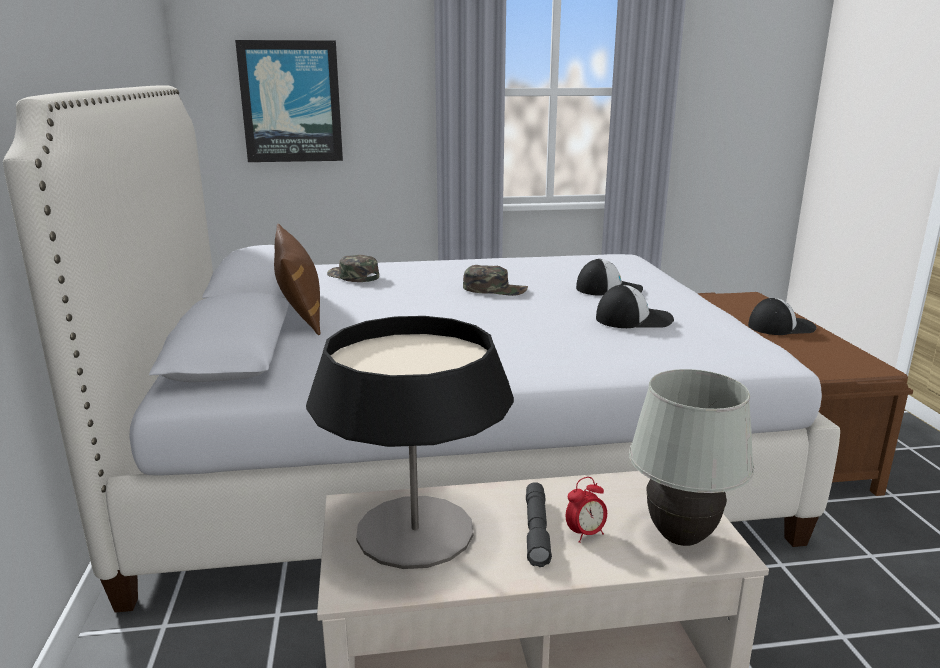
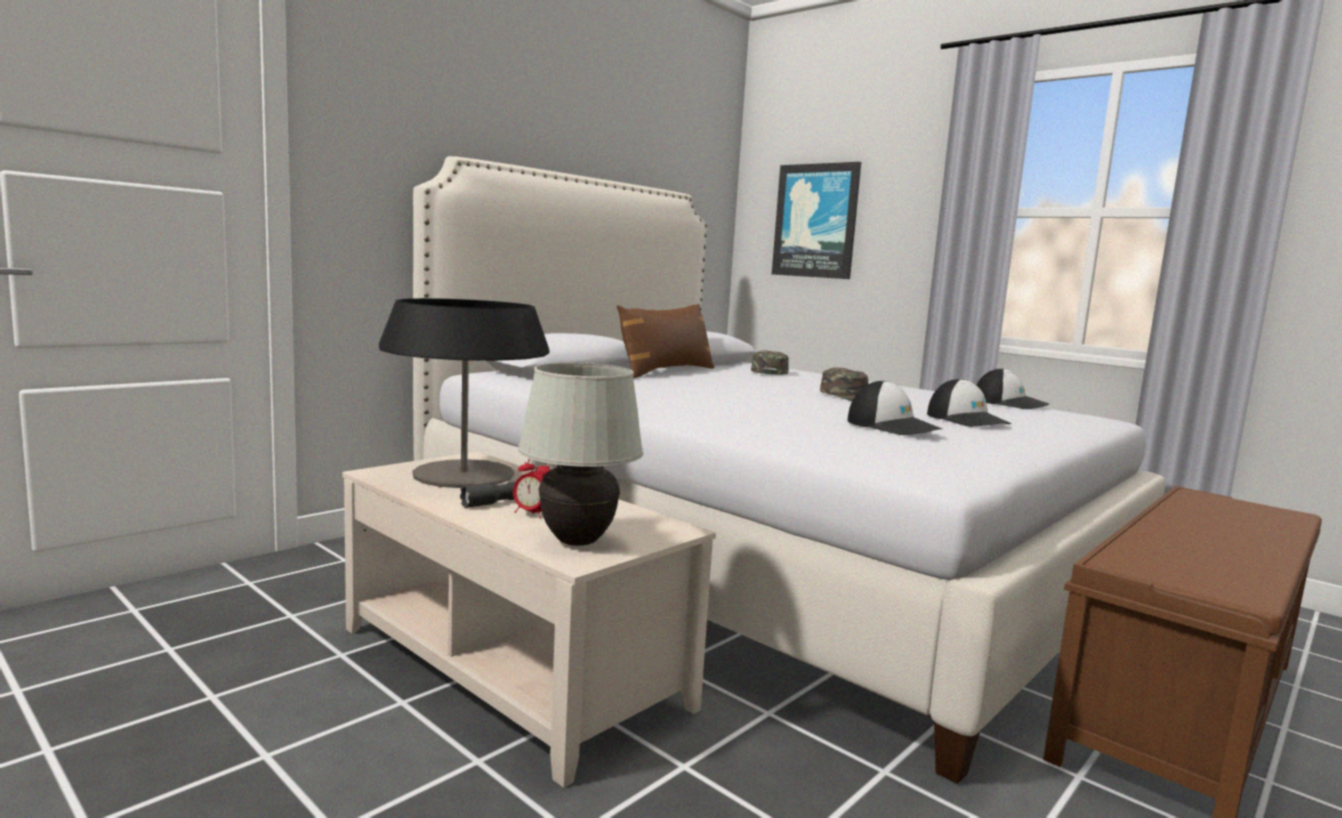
camera: 50 degrees right, 10 degrees down
(780, 326) = (1218, 534): cap -> cap (1010, 403)

